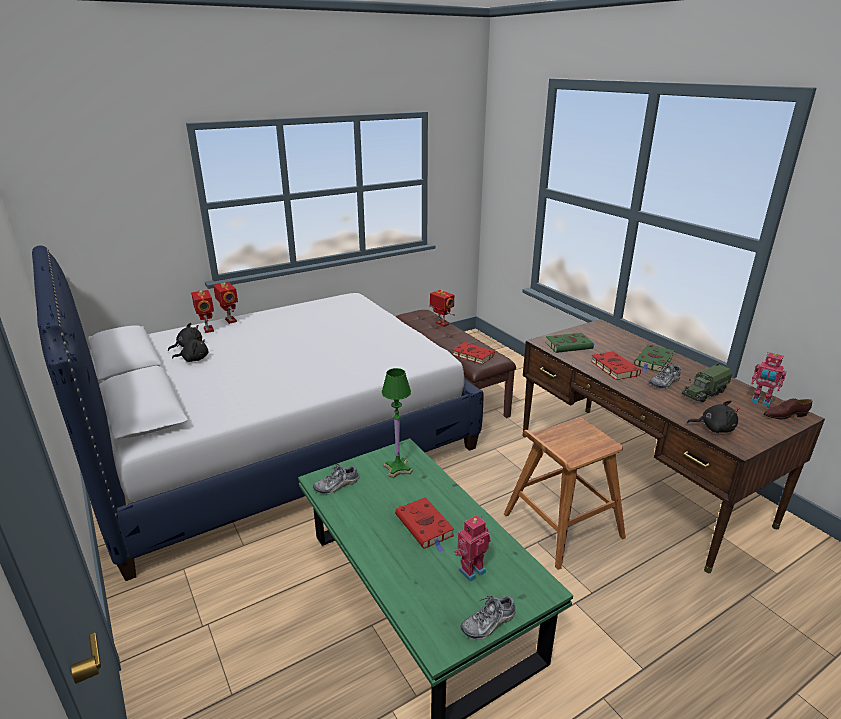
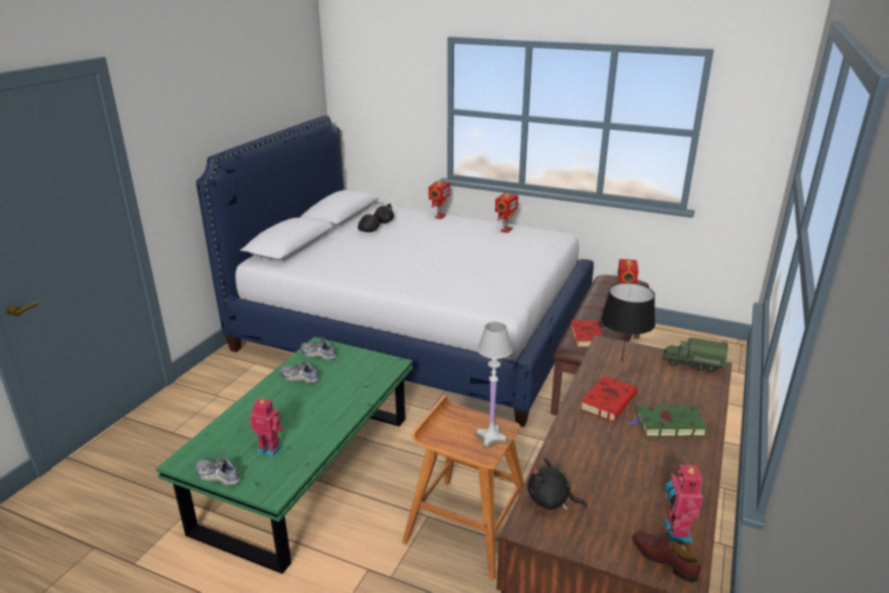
camera: 55 degrees right, 0 degrees up
(207, 330) = (414, 216): toy robot -> toy robot (505, 230)
(397, 468) = (364, 370): green table lamp -> none
(425, 527) = (303, 410): red book -> none
(570, 345) = (622, 361): green book -> black table lamp
(588, 434) = (491, 438): none -> white table lamp
(664, 382) = (621, 443): shoe -> shoe (299, 378)
(704, 393) = (635, 479): toy truck -> toy truck (693, 363)
(714, 428) = (551, 501): black plush toy -> black plush toy turned 135 degrees clockwise

